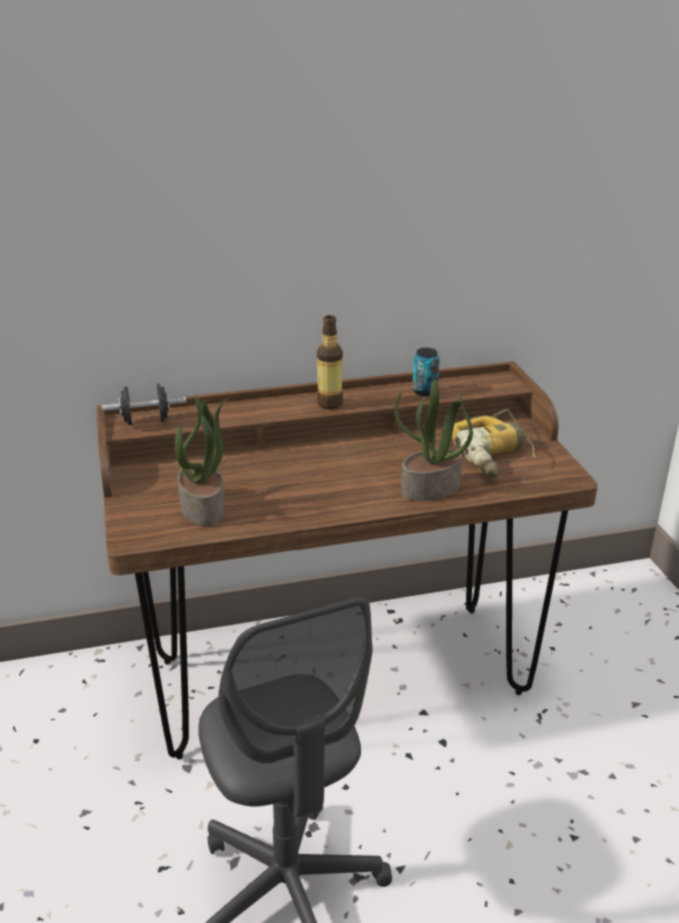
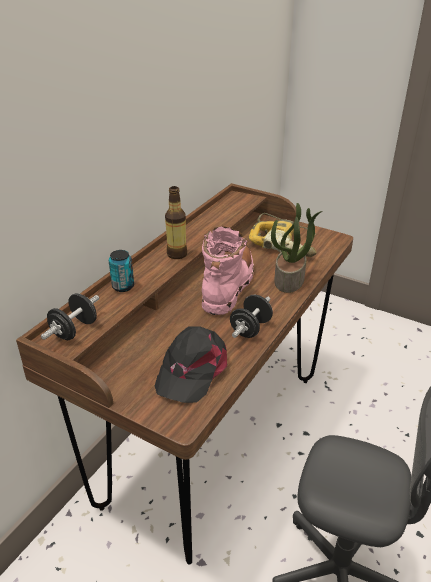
camera: 45 degrees left, 5 degrees up
(204, 508) = (191, 370): potted plant -> black cap
(310, 507) = (250, 328): none -> black dumbbell
(359, 462) = (228, 285): none -> pink boot
(424, 391) = (215, 221): can -> can (123, 286)

